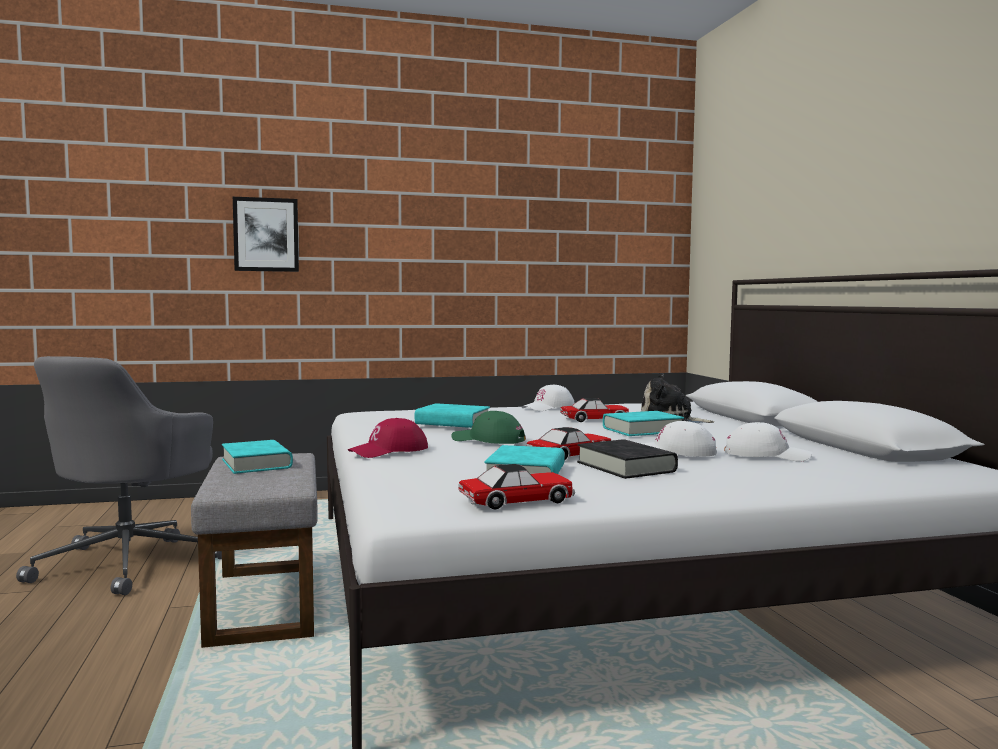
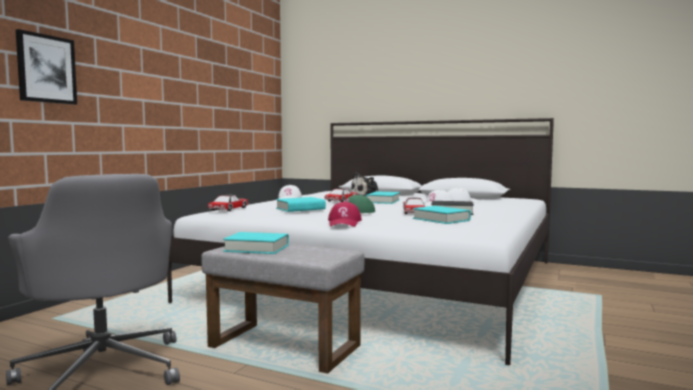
camera: 50 degrees left, 0 degrees up
(517, 500) = (490, 226): toy car -> toy car (229, 209)

